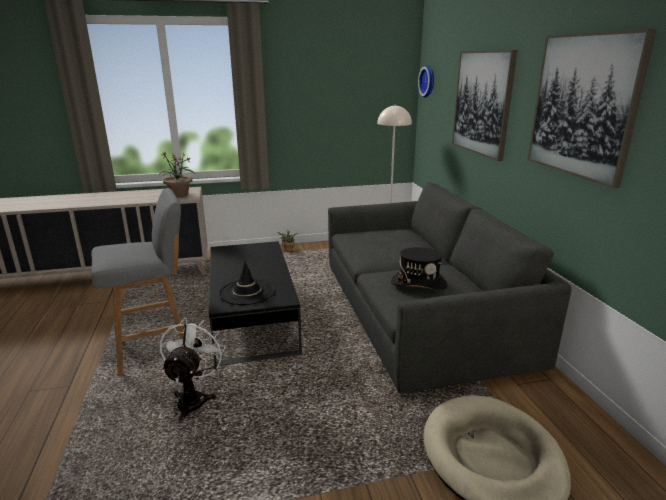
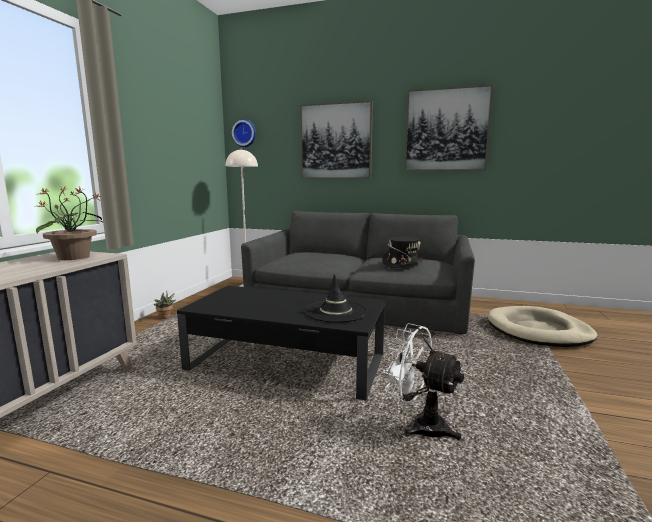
camera: 60 degrees left, 10 degrees down
(155, 348) = (282, 438): grey stool -> none

